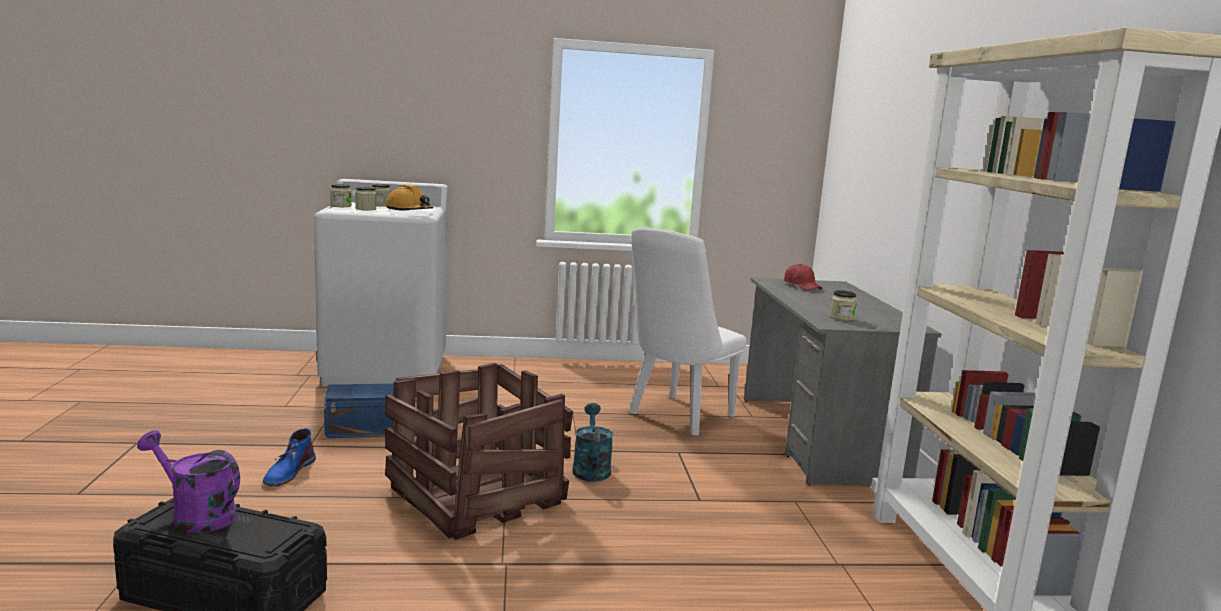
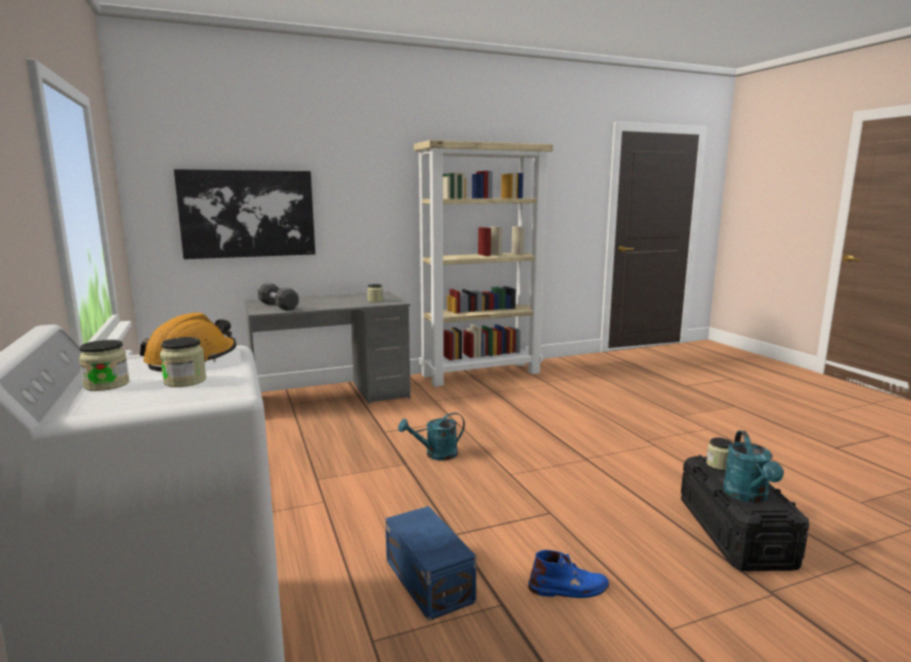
camera: 105 degrees left, 0 degrees up
(195, 515) = (748, 496): purple watering can -> turquoise watering can
(341, 206) = (149, 402): jar -> jar (718, 464)
(474, 497) = (520, 485): crate -> none
(677, 417) = (308, 438): white chair -> none
(802, 286) = (278, 306): red cap -> black dumbbell
(875, 172) = (248, 214): none -> picture

